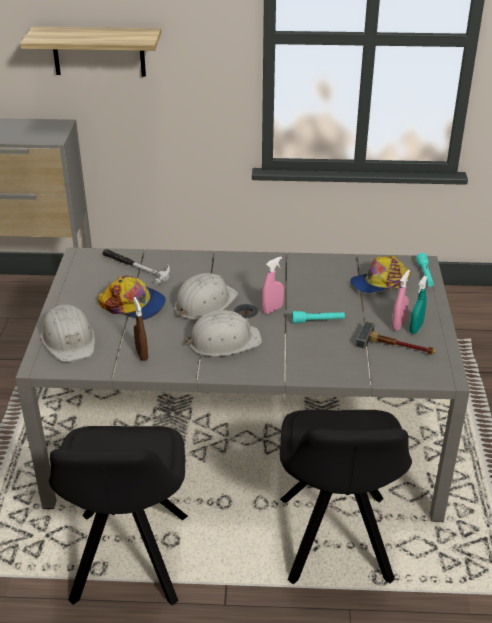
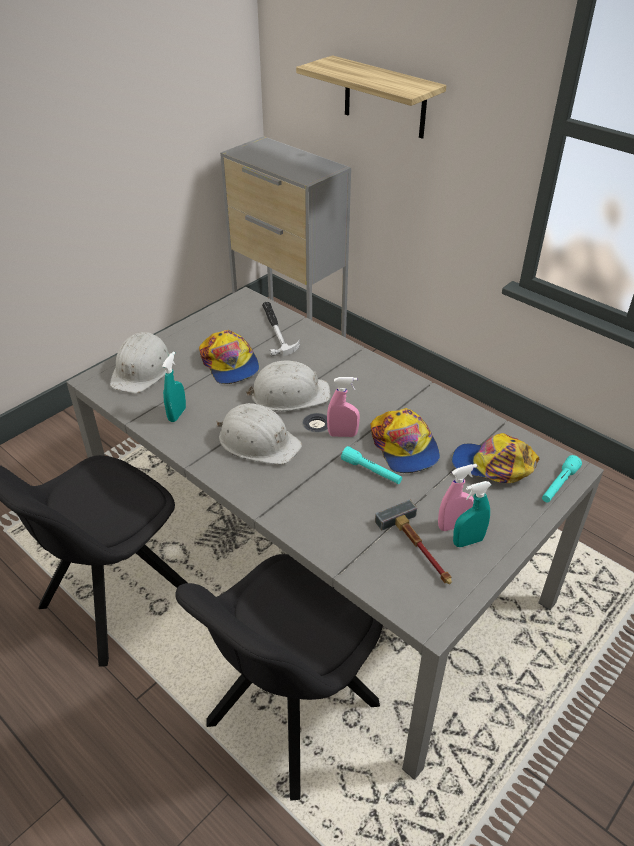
camera: 40 degrees right, 5 degrees up
(142, 354) = (177, 414): brown spray bottle -> turquoise spray bottle
(318, 298) = (404, 447): none -> cap

